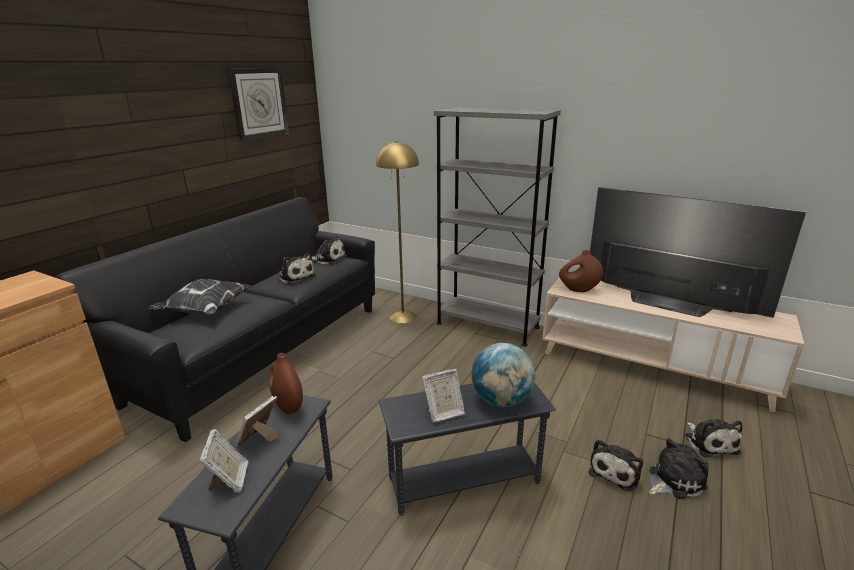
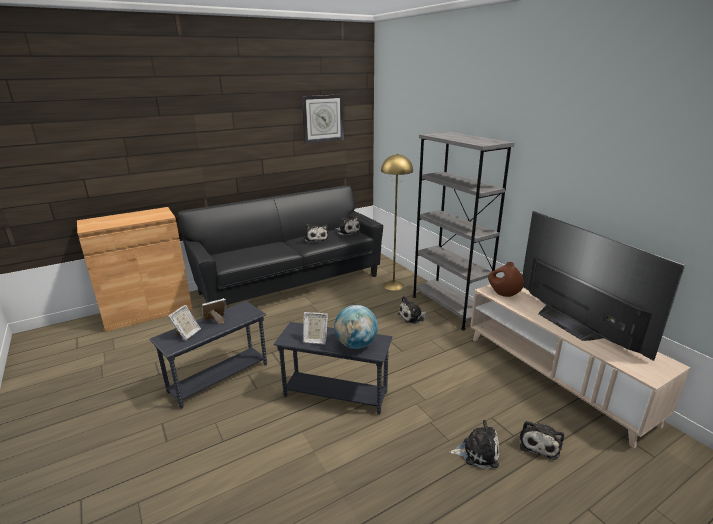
camera: 30 degrees right, 0 degrees up
(204, 311) = (250, 248): pillow -> none
(288, 406) = (243, 310): brown vase -> none
(615, 471) = (440, 429): plush toy -> plush toy (412, 317)

